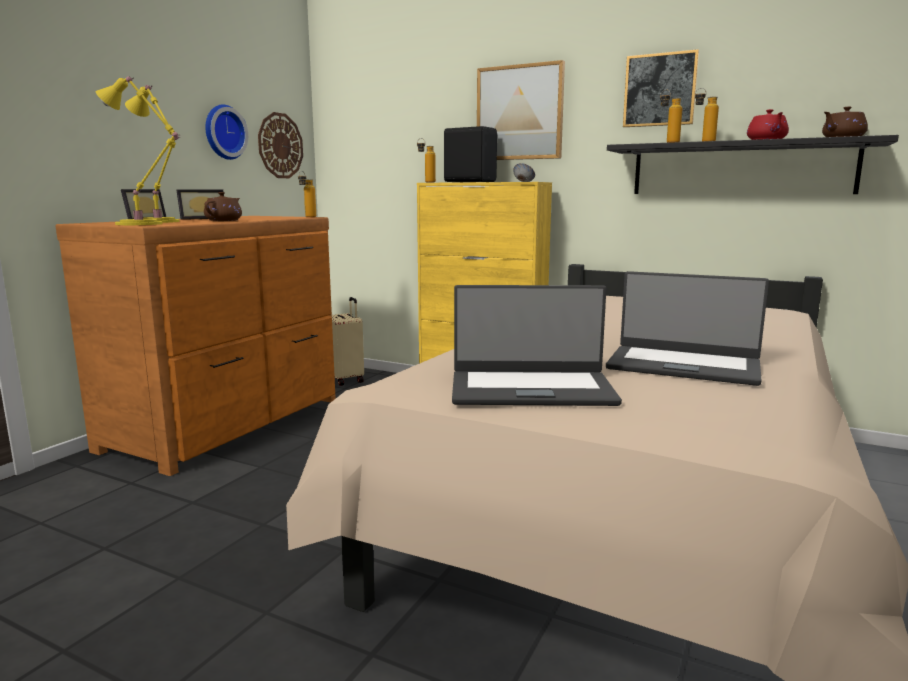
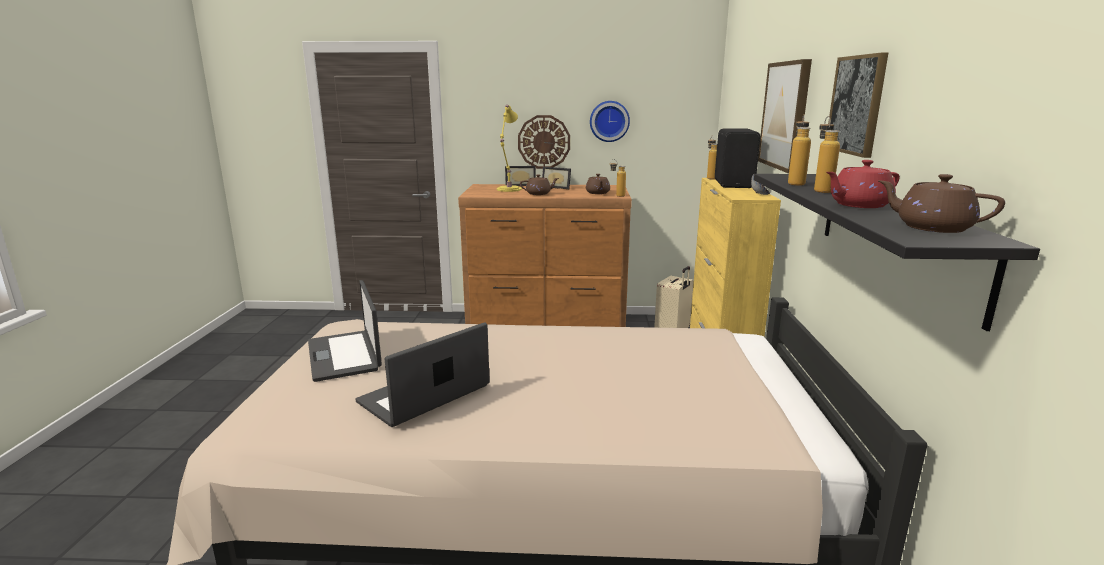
camera: 65 degrees right, 5 degrees up
(142, 224) = (481, 192): yellow table lamp -> none
(277, 217) = (597, 193): none -> brown teapot
(280, 146) = (671, 127): wall clock -> wall clock (544, 142)
(683, 365) = (425, 395): laptop -> laptop turned 45 degrees clockwise

